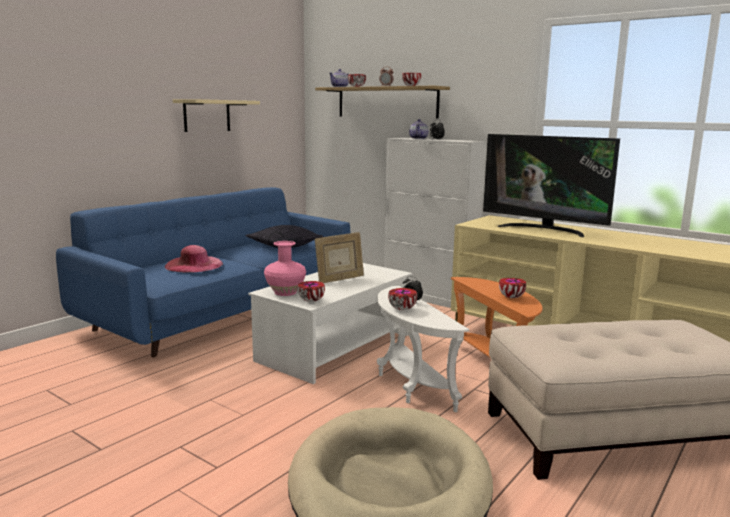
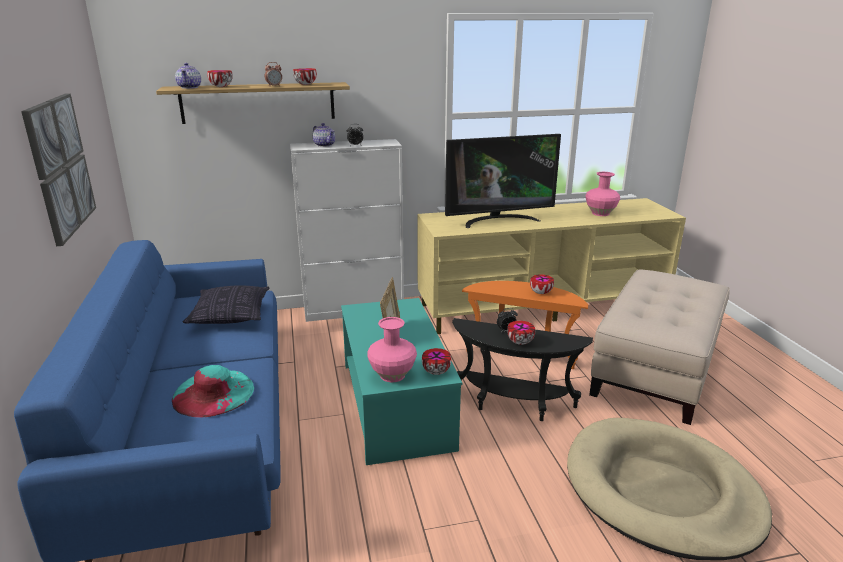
camera: 50 degrees left, 10 degrees up
(194, 265) = (213, 393): pink hat -> turquoise hat
(207, 115) = (60, 166): beige shelf -> picture
(336, 347) = (395, 404): white coffee table -> turquoise coffee table
(409, 385) = (513, 404): white side table -> black side table
(677, 248) = (600, 213): none -> pink vase

